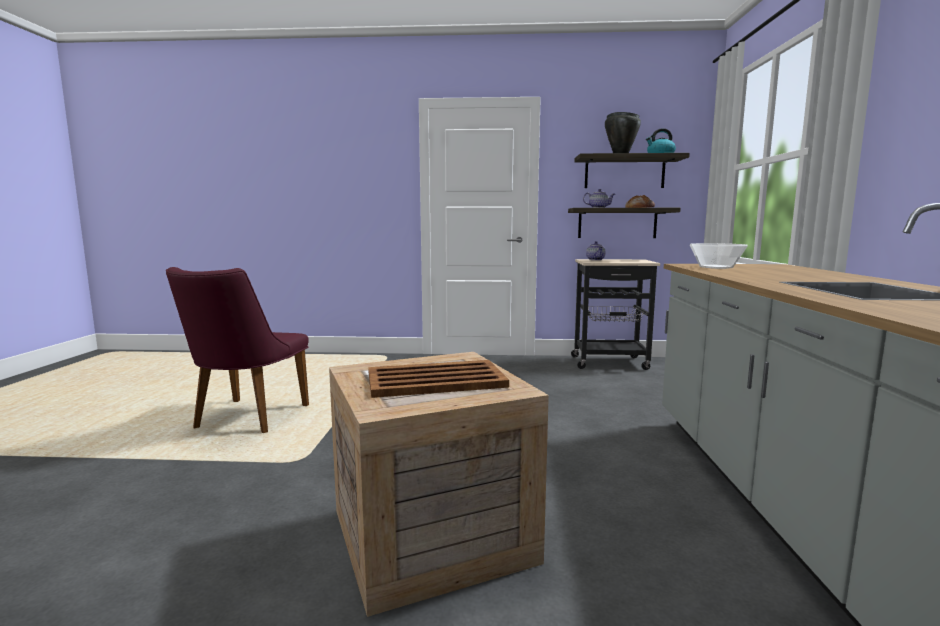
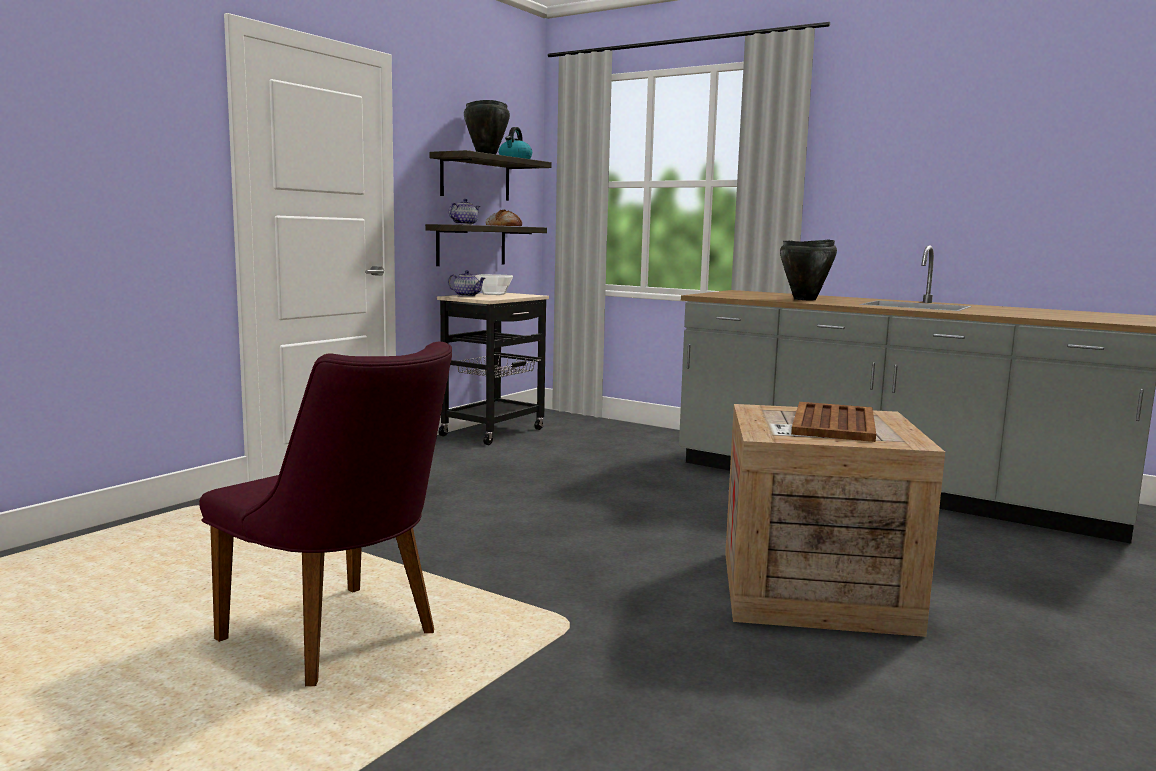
camera: 60 degrees left, 0 degrees up
(717, 267) = (741, 296): bowl -> bowl (494, 294)
(761, 274) = (805, 299): none -> black cooking pot

